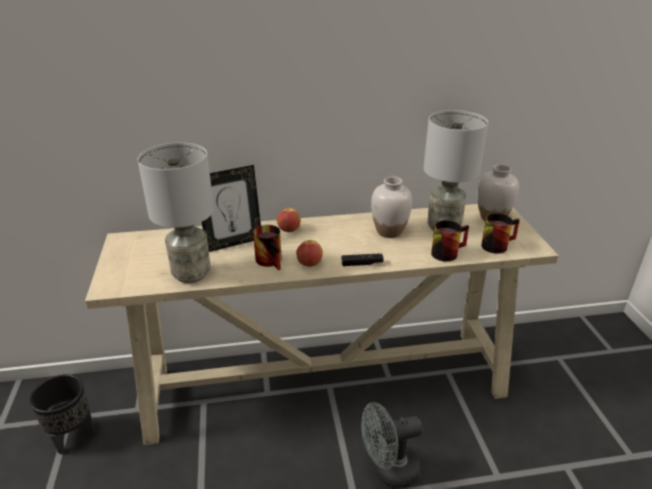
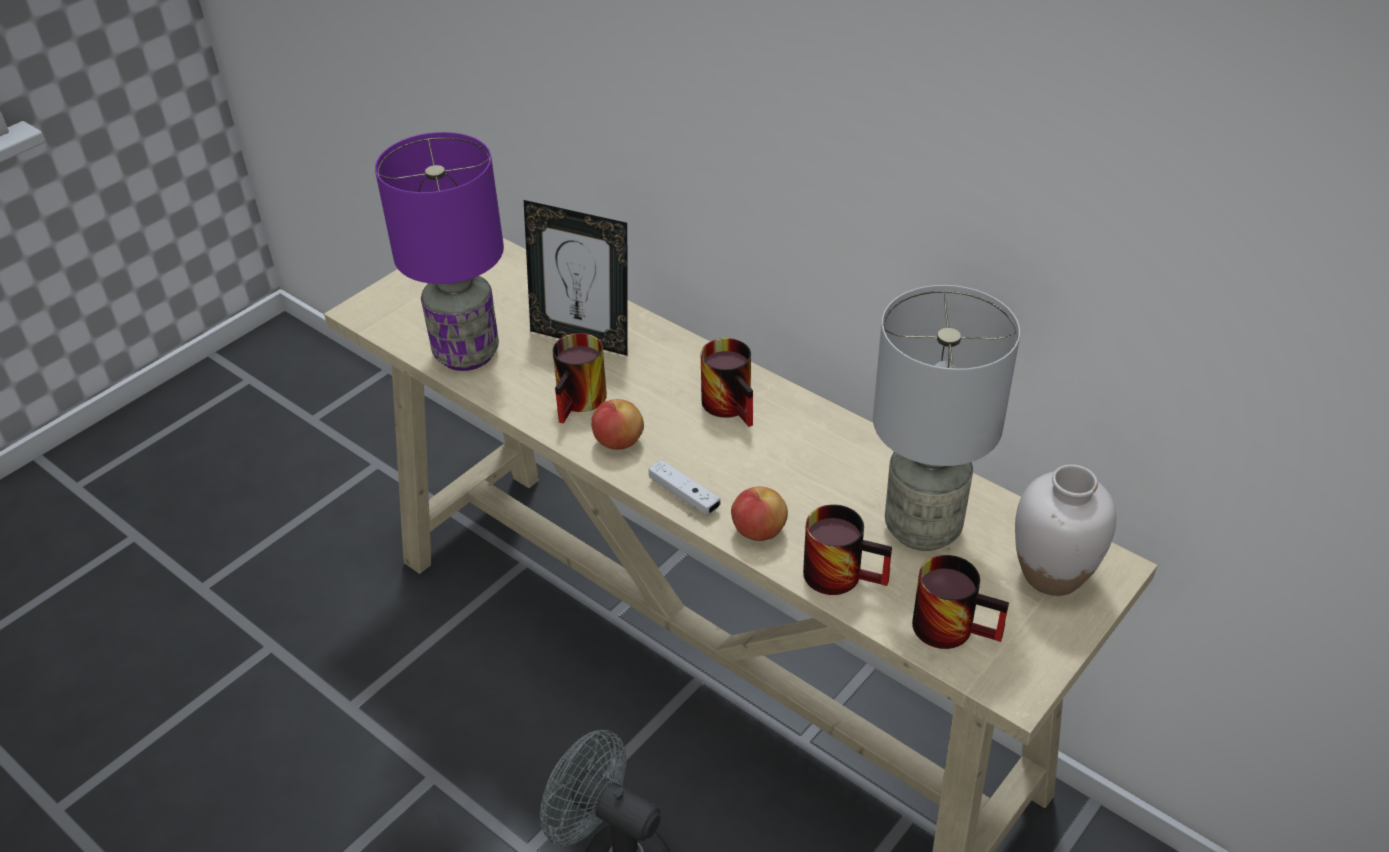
camera: 50 degrees right, 10 degrees up
(72, 436) = (356, 489): black planter -> none
(190, 274) = (465, 353): grey table lamp -> purple table lamp
(289, 230) = (684, 365): apple -> apple (758, 531)
(328, 231) = (734, 405): none -> mug
(362, 264) = (684, 495): black game controller -> white game controller
(389, 231) = (820, 471): white vase -> none

